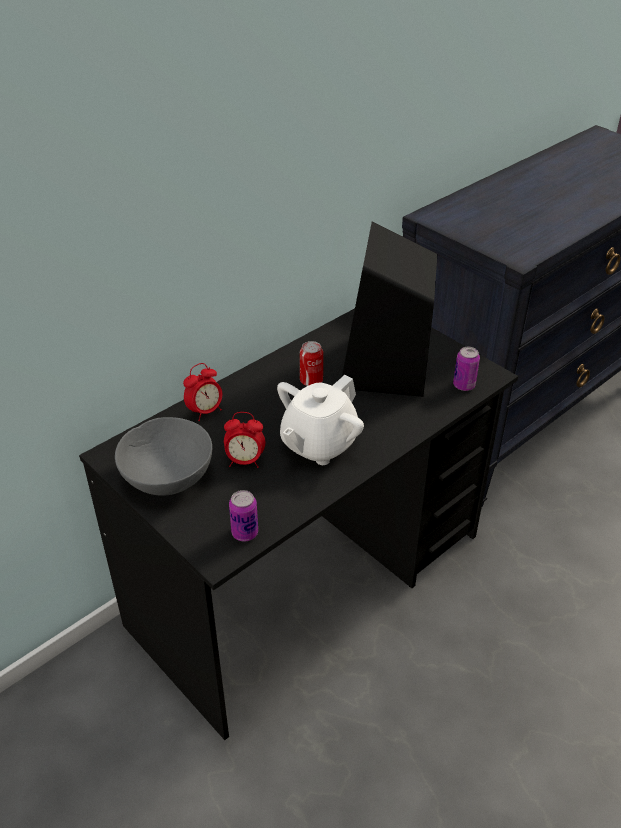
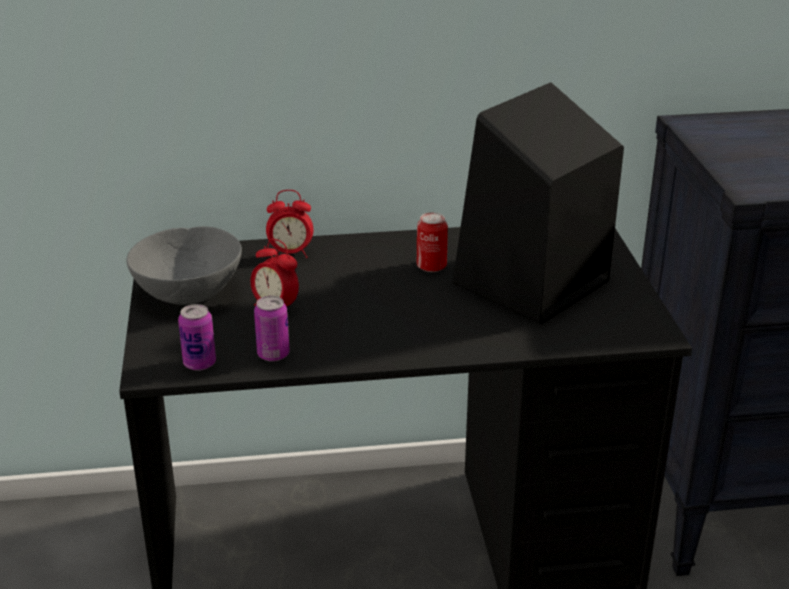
camera: 35 degrees right, 10 degrees down
(318, 444) = (367, 322): white teapot -> none
(464, 385) = (606, 332): can -> can (273, 354)

